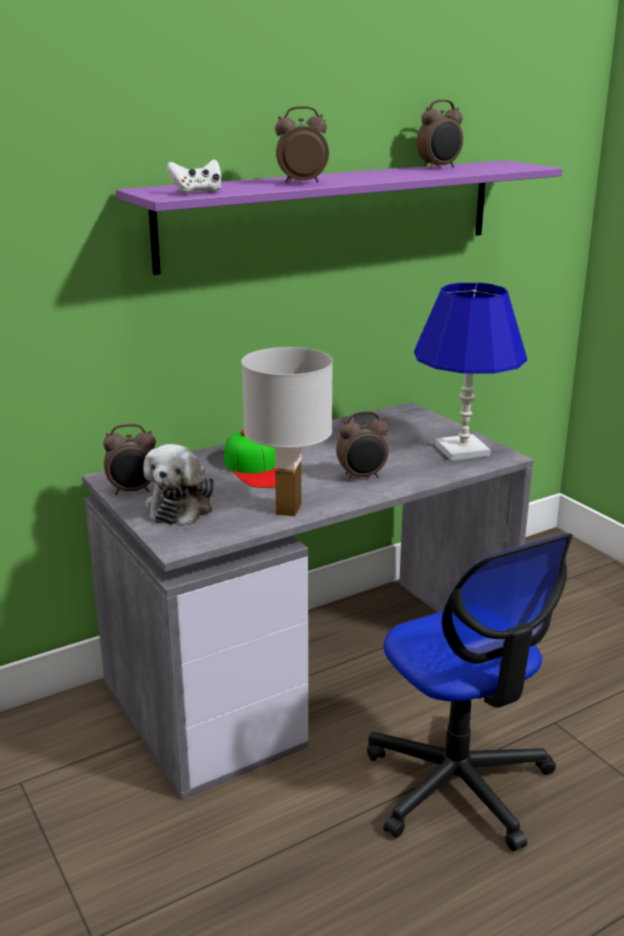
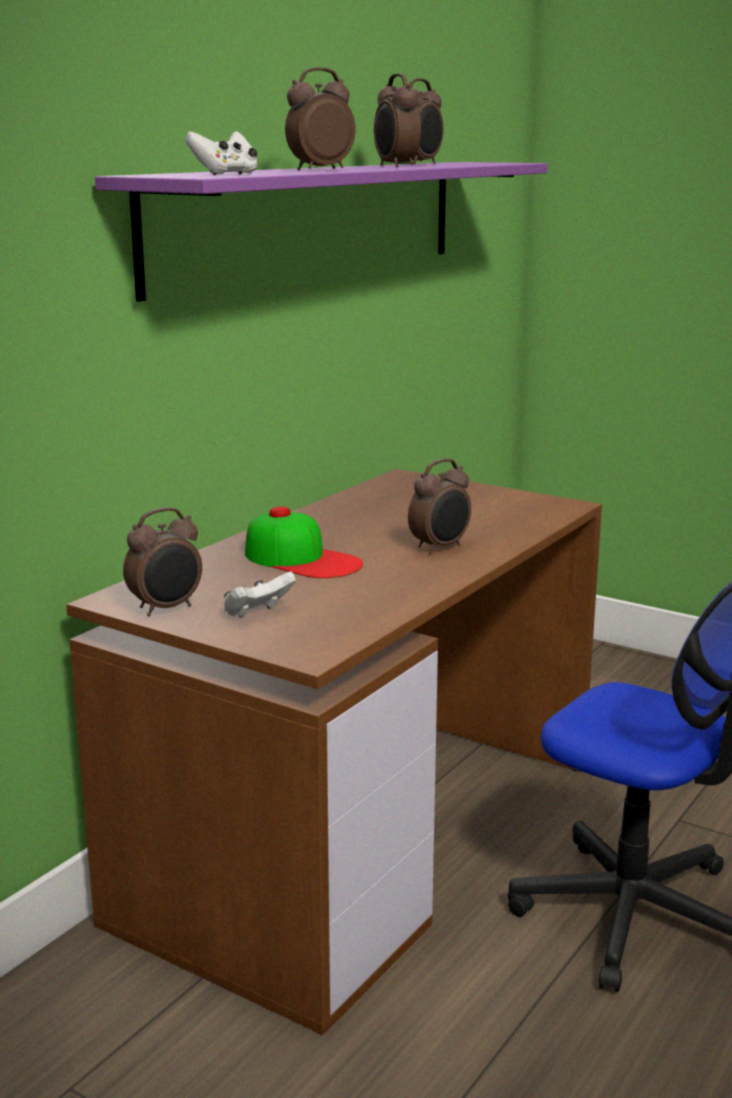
camera: 25 degrees left, 5 degrees down
(182, 506) = (257, 613): plush toy -> white game controller
(288, 509) = (396, 593): white table lamp -> none
(312, 671) = (365, 836): grey desk -> brown desk
(390, 176) = (395, 166): none -> alarm clock
(462, 450) = (517, 506): blue table lamp -> none

